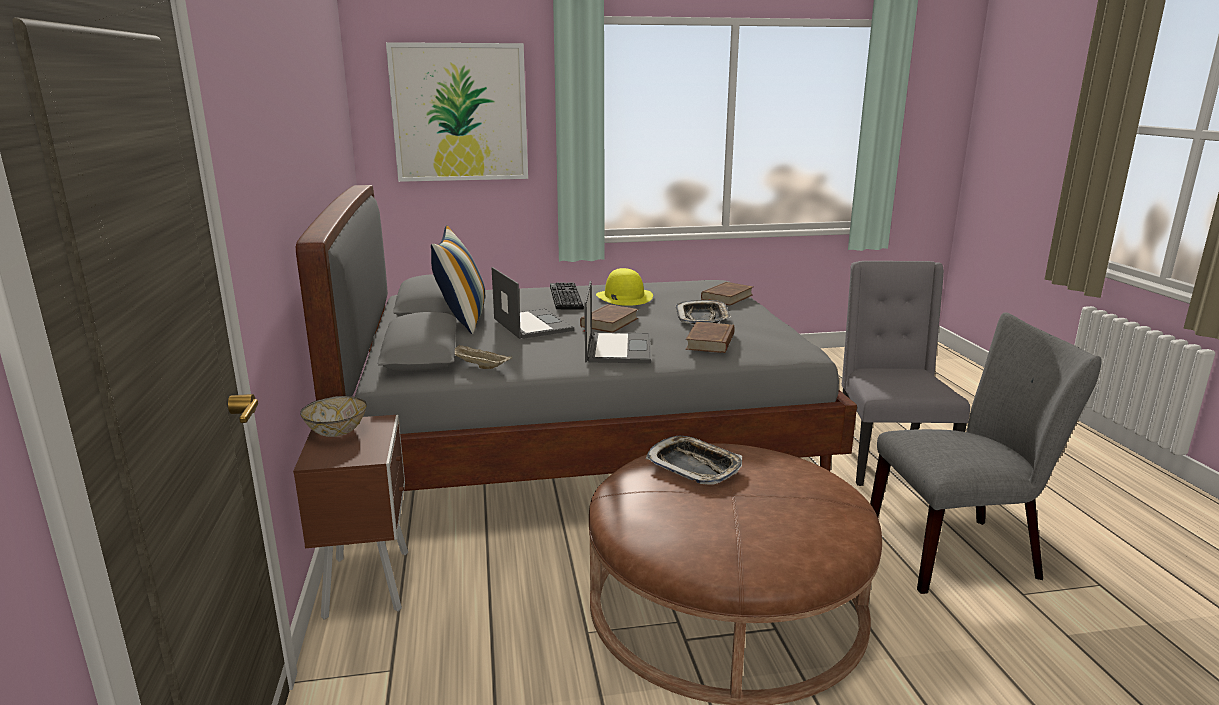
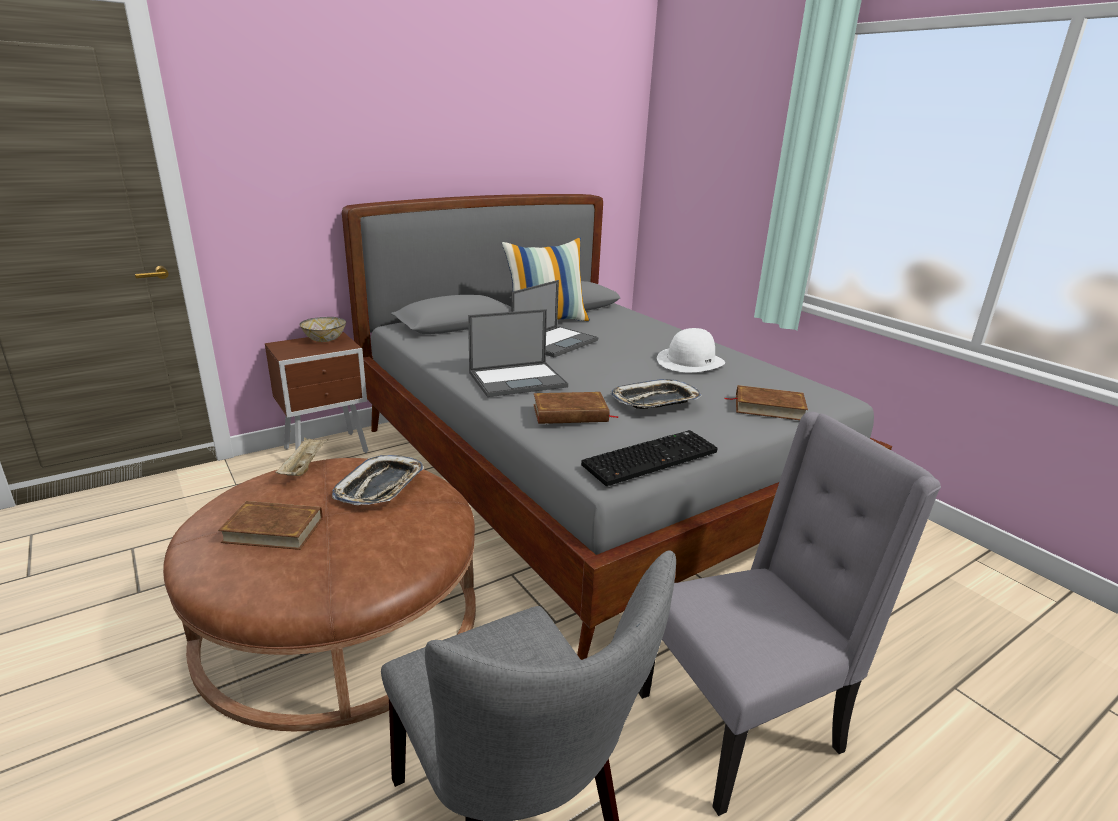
camera: 65 degrees right, 5 degrees up
(460, 113) = (716, 140): picture -> none
(478, 366) = (437, 344): beige tray -> beige tray (304, 467)
(564, 297) = (653, 340): keyboard -> keyboard (650, 457)
(609, 322) = (590, 365): brown book -> brown book (273, 530)
(624, 297) = (690, 361): yellow hat -> white hat

